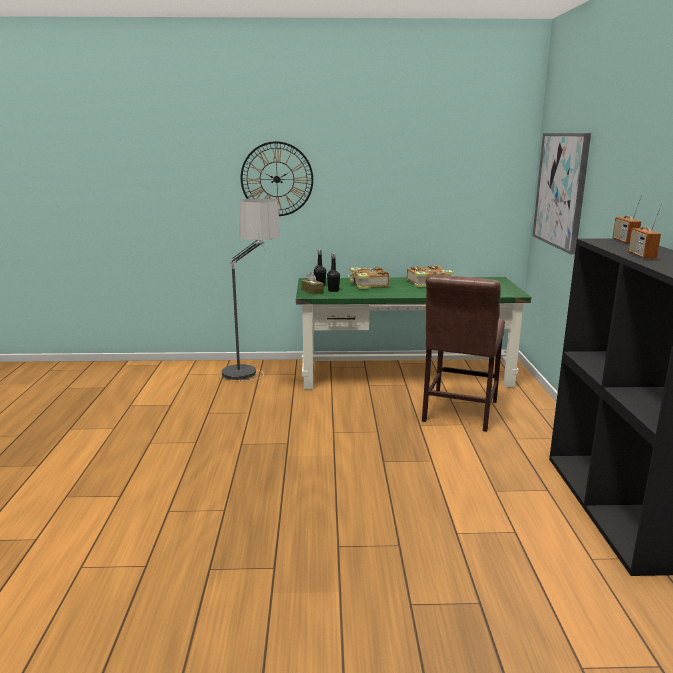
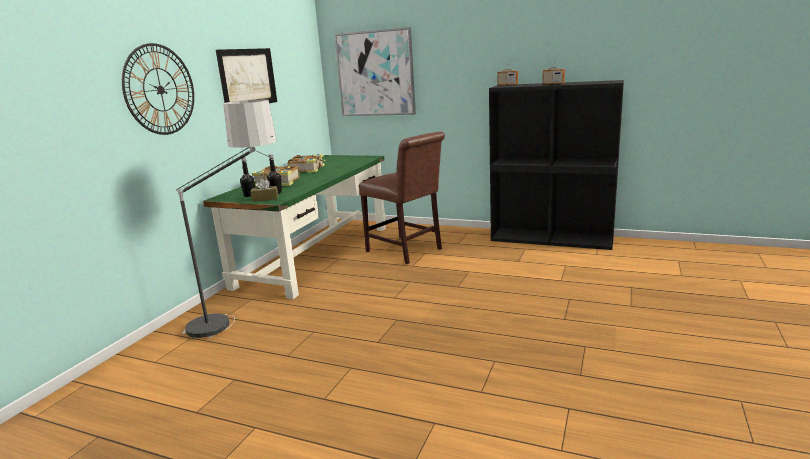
camera: 65 degrees left, 0 degrees up
(389, 176) = (247, 78): none -> picture

